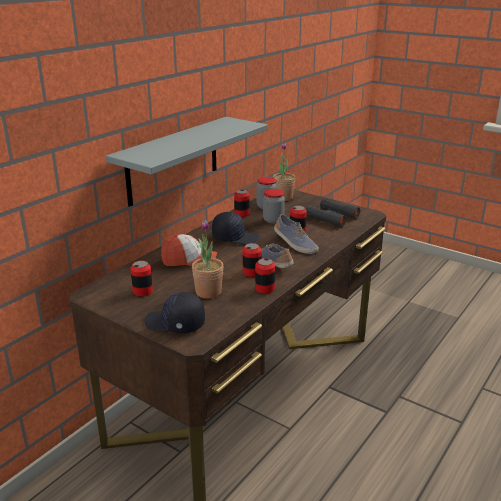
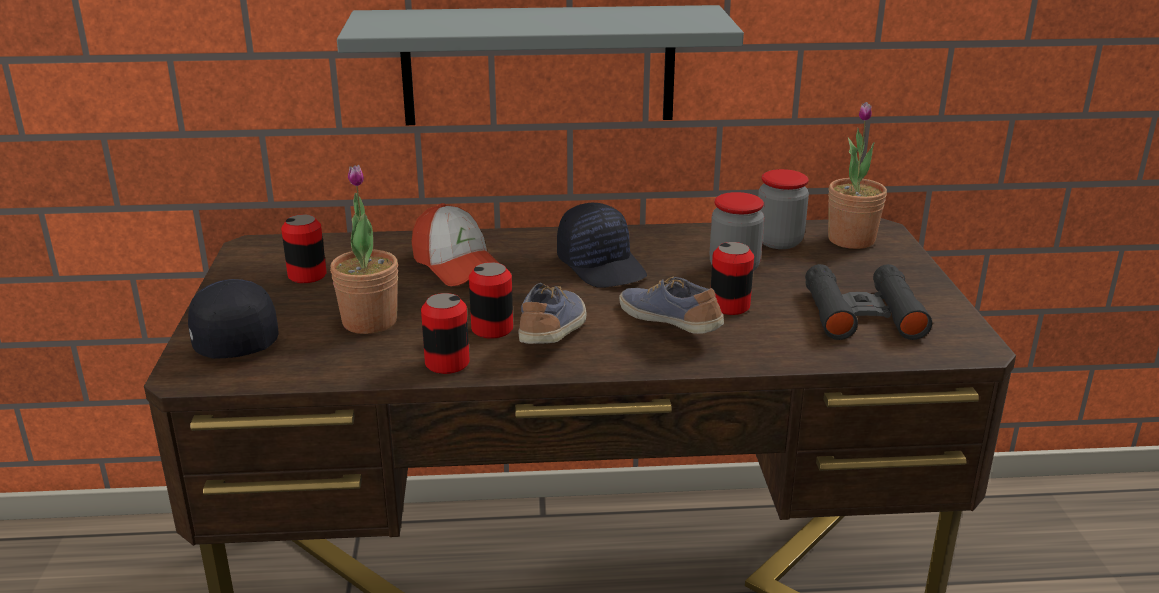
camera: 50 degrees right, 0 degrees up
(242, 214) = (705, 235): can -> none
(294, 244) = (670, 323): shoe -> shoe turned 135 degrees clockwise

